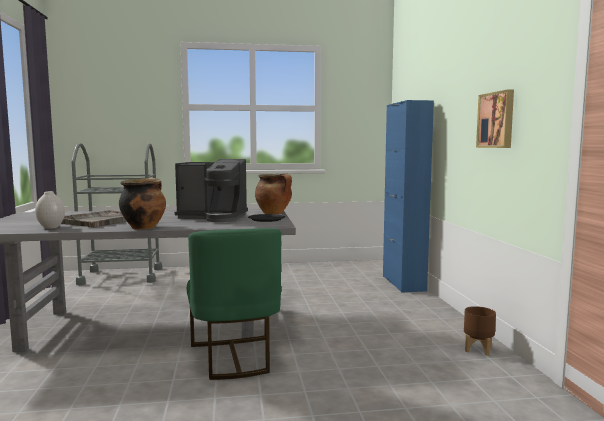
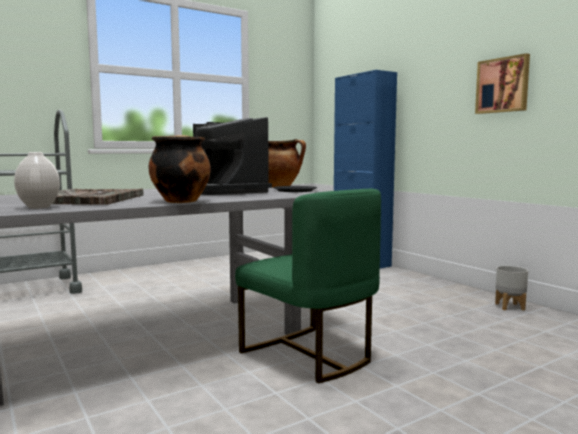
camera: 25 degrees left, 0 degrees up
(213, 217) = (228, 192): coffee machine -> coffee machine turned 75 degrees clockwise
(478, 349) = (510, 307): brown planter -> grey planter

